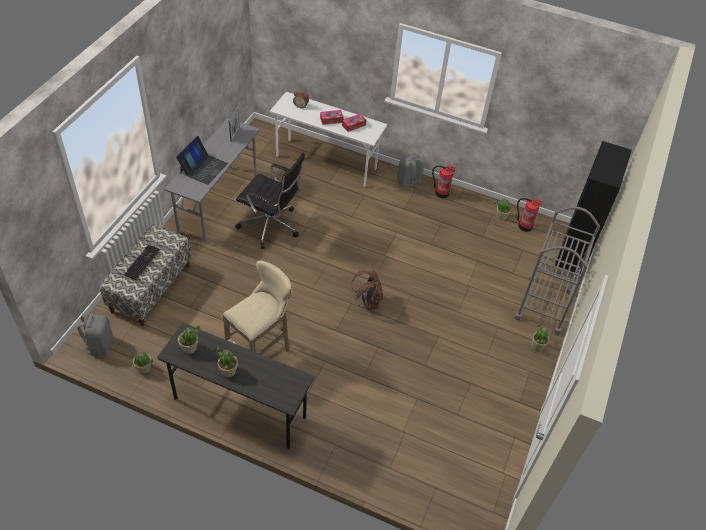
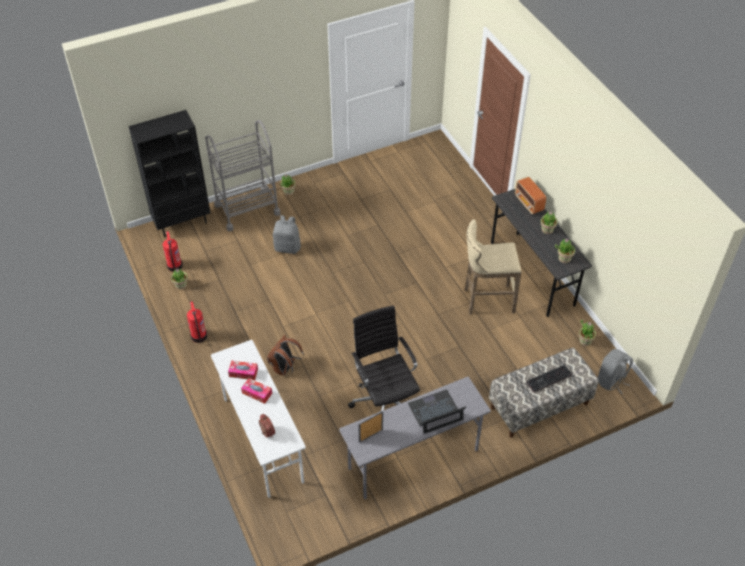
camera: 135 degrees left, 0 degrees up
(270, 392) = (529, 203): none -> radio
(367, 303) = (371, 286): brown backpack -> brown backpack (285, 368)
(409, 183) = (213, 365): grey backpack -> grey backpack (287, 247)

